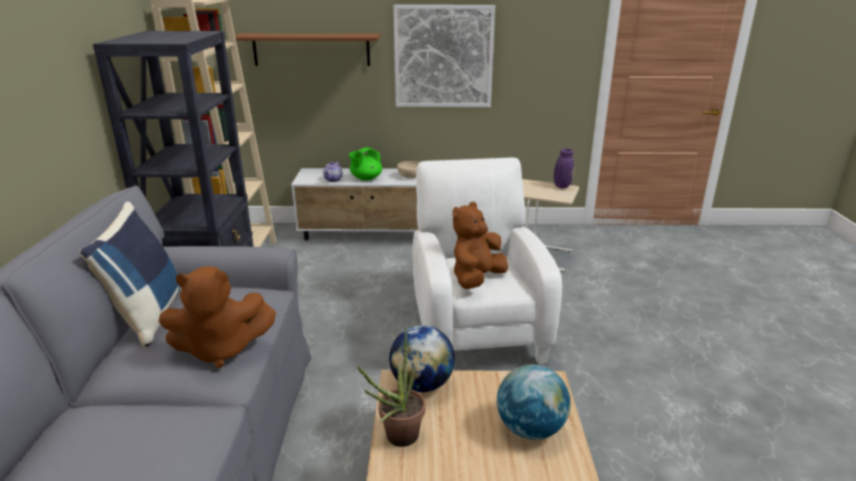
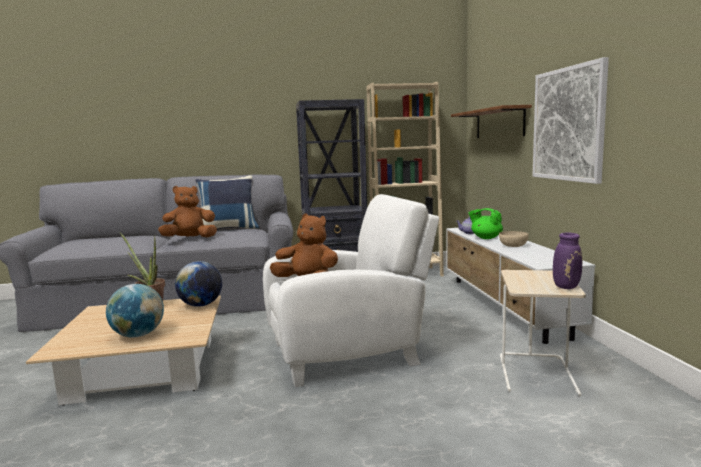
camera: 80 degrees right, 15 degrees down
(221, 350) = (190, 239): brown plush toy -> brown plush toy turned 90 degrees clockwise

